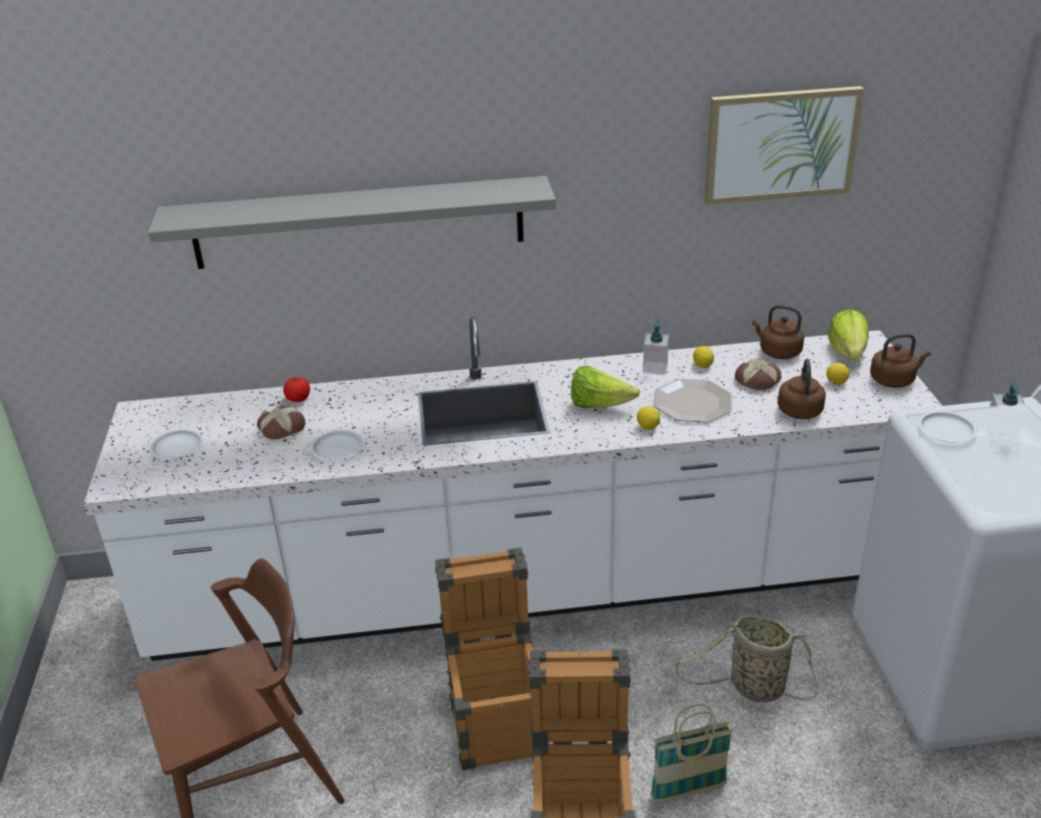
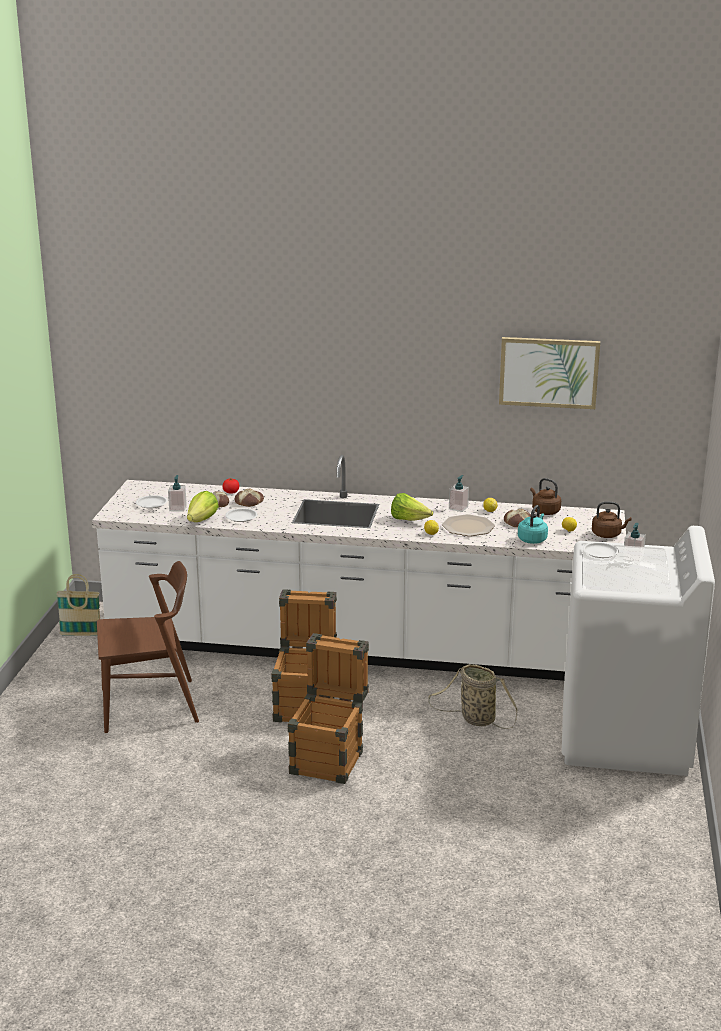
camera: 15 degrees right, 10 degrees down
(224, 449) = (177, 508): none -> soap dispenser
(336, 414) = (249, 502): none -> bread
(359, 222) = (282, 387): grey shelf -> none
(688, 791) = (403, 754): basket -> basket (81, 634)
(799, 409) = (532, 539): brown kettle -> turquoise kettle
(847, 353) = (590, 518): lettuce -> lettuce (202, 520)

